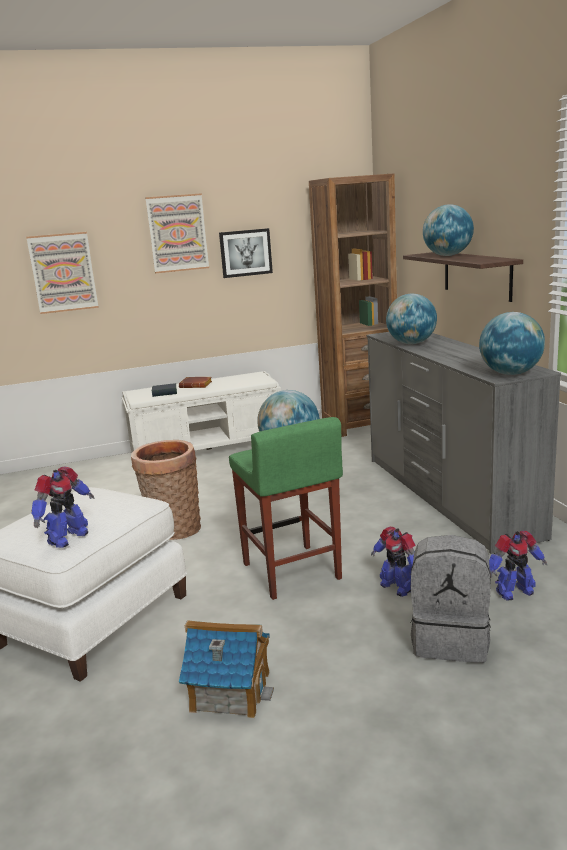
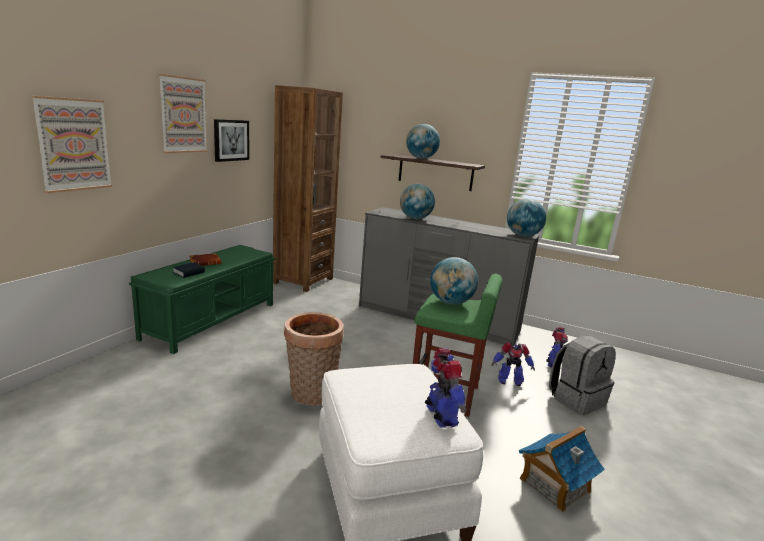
camera: 50 degrees left, 0 degrees up
(208, 448) = (212, 320): white bench -> green bench

